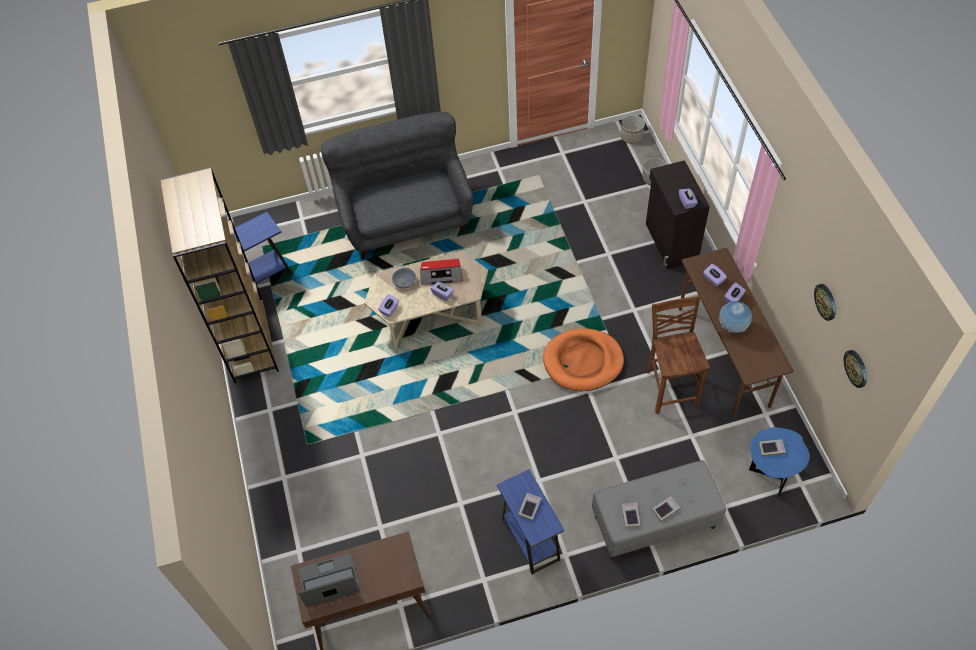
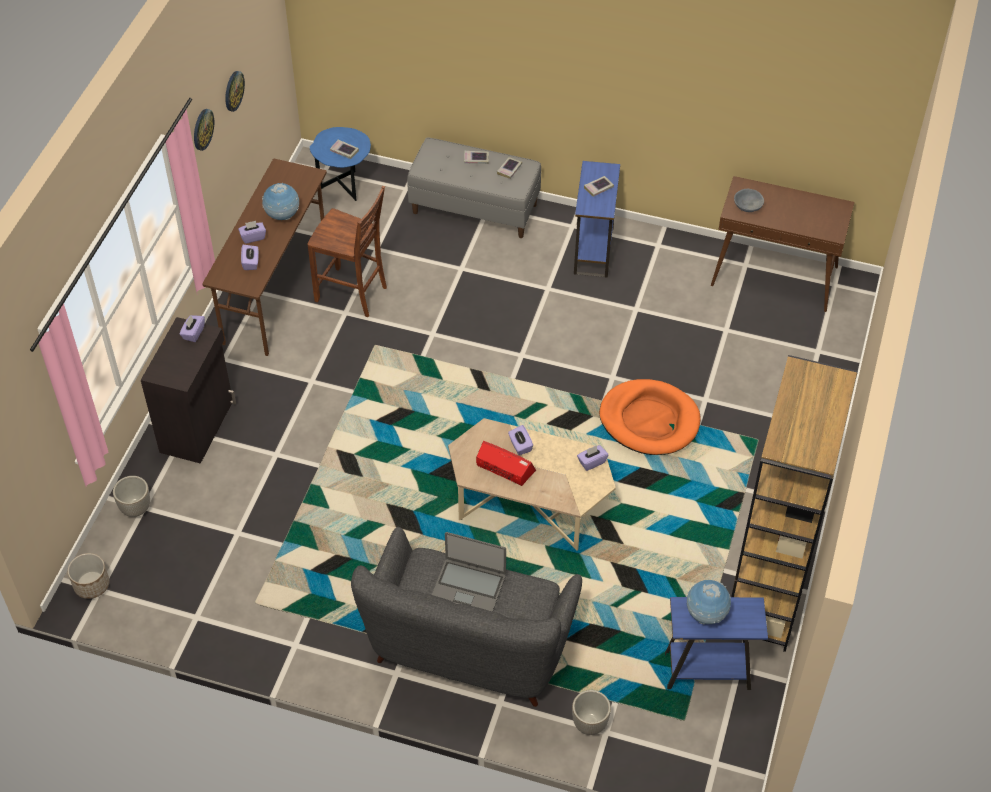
camera: 150 degrees left, 5 degrees down
(254, 232) = (706, 614): none -> globe
(313, 217) = (589, 724): none -> planter
(329, 581) = (814, 216): laptop -> laptop (469, 586)
(405, 282) = (552, 484): grey bowl -> grey bowl (747, 206)
(583, 361) = (412, 362): orange dog bed -> orange dog bed (649, 420)
(670, 387) = (352, 294): brown chair -> brown chair turned 90 degrees counterclockwise
(856, 368) = (264, 55): wall clock -> wall clock (202, 129)

